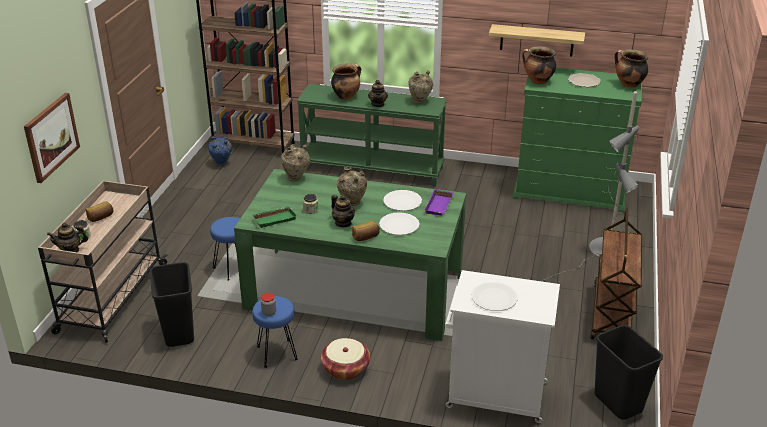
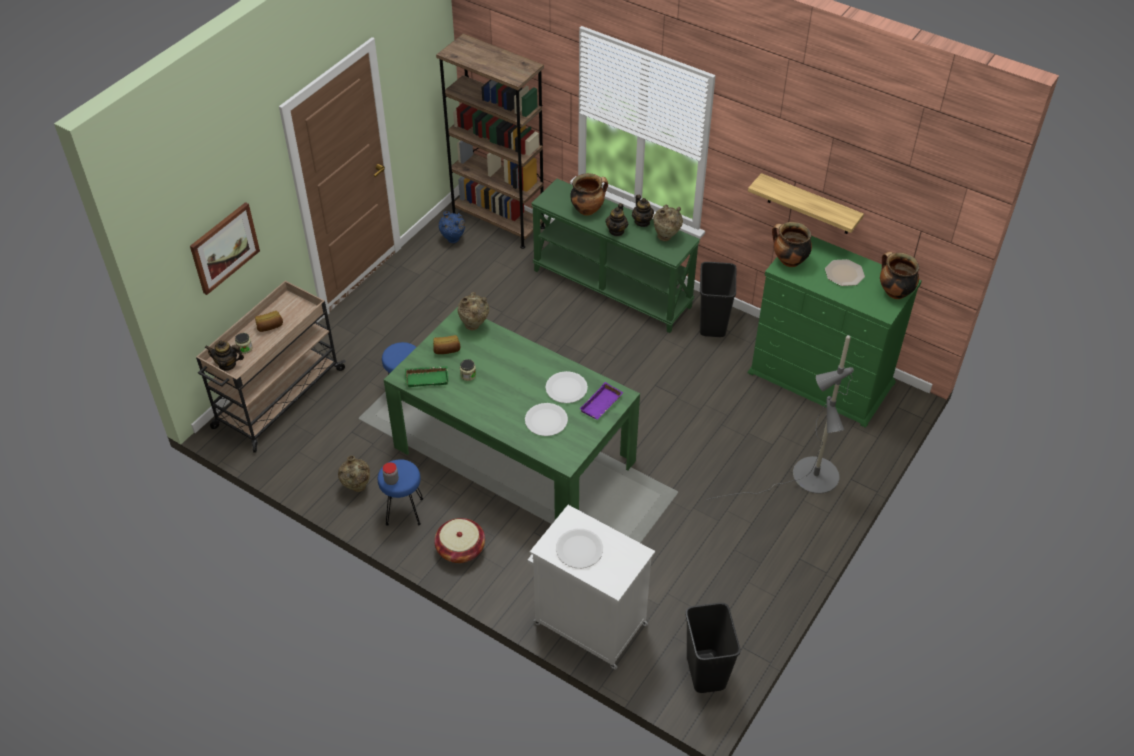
camera: 20 degrees right, 15 degrees up
(179, 333) = (324, 461): black trash can -> black trash can (713, 324)
(343, 223) = (492, 402): teapot -> teapot (642, 222)
(352, 204) = (513, 378): beige vase -> beige vase (357, 488)
(366, 237) = (504, 428): bread -> bread (446, 350)
(612, 315) = (765, 564): brown cart -> none

